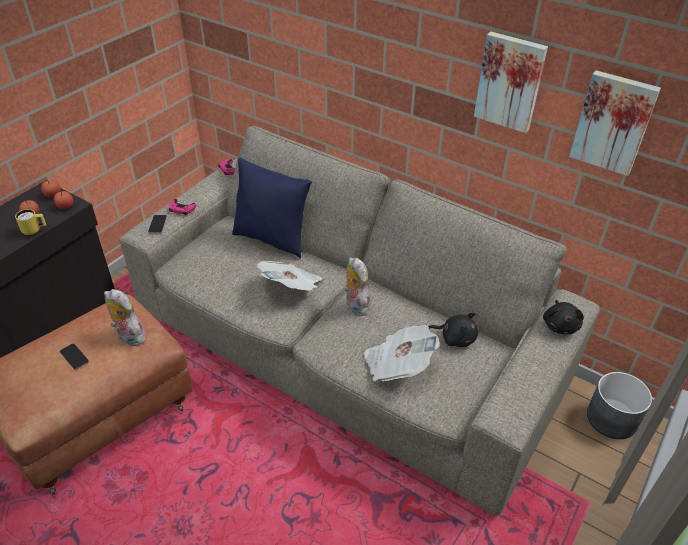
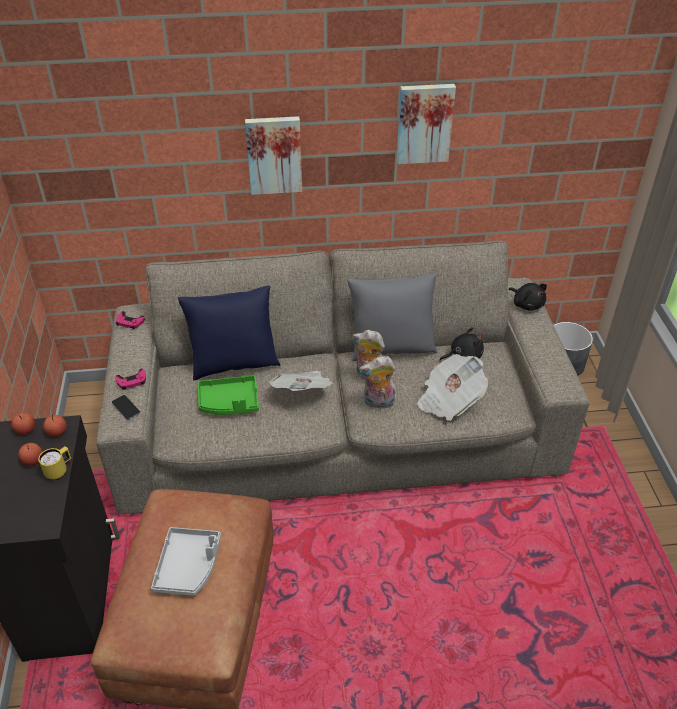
camera: 40 degrees left, 0 degrees up
(74, 356) = (188, 566): phone -> grey tray
(128, 337) = (215, 519): plush toy -> plush toy (378, 403)
(234, 263) = (229, 402): none -> green tray
(402, 295) = (391, 348): none -> grey pillow
(613, 122) = (516, 127): picture -> picture (274, 154)

